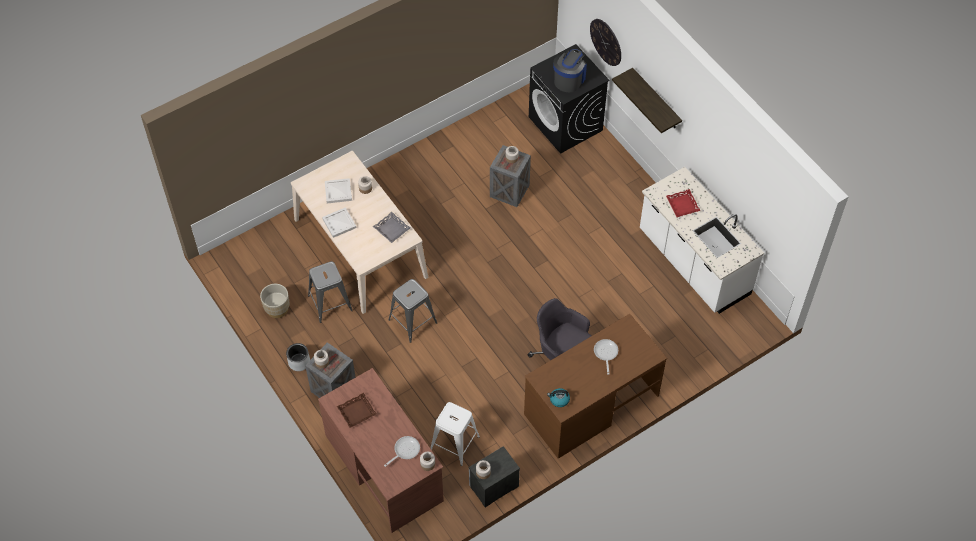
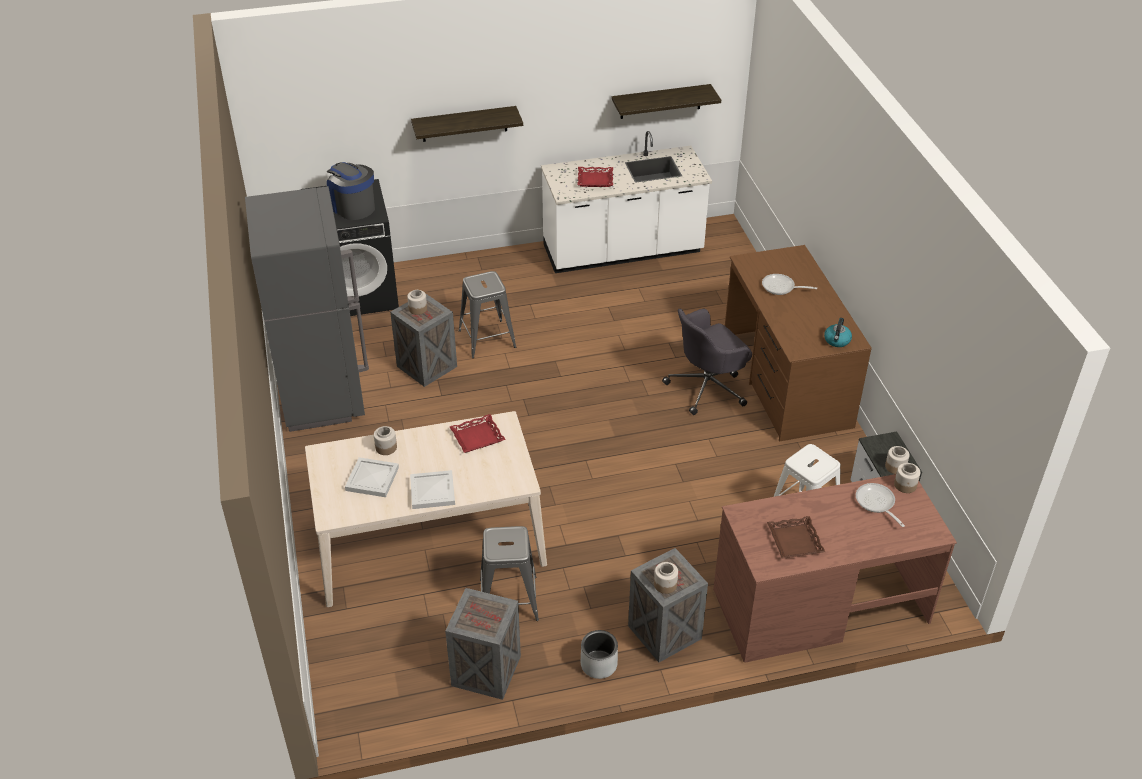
camera: 70 degrees left, 15 degrees down
(277, 309) = (485, 669): beige planter -> crate
(391, 229) = (477, 437): grey tray -> red tray
(412, 321) = (586, 513): grey stool -> grey stool (487, 339)
(458, 147) = (322, 395): none -> grey fridge
(606, 42) = (352, 130): wall clock -> none
(755, 207) = (660, 101): none -> shelf

